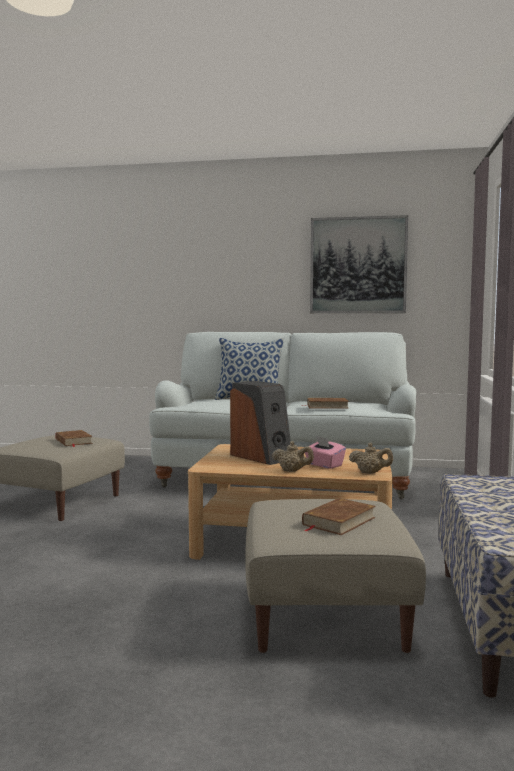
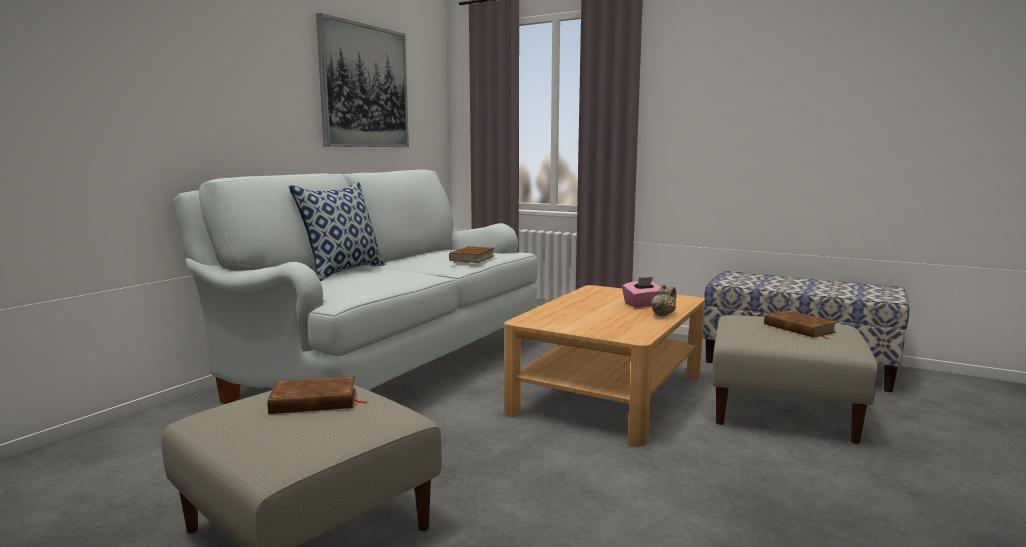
camera: 70 degrees left, 5 degrees up
(261, 457) = (593, 316): speaker -> none
(370, 473) = (679, 298): beige teapot -> none

